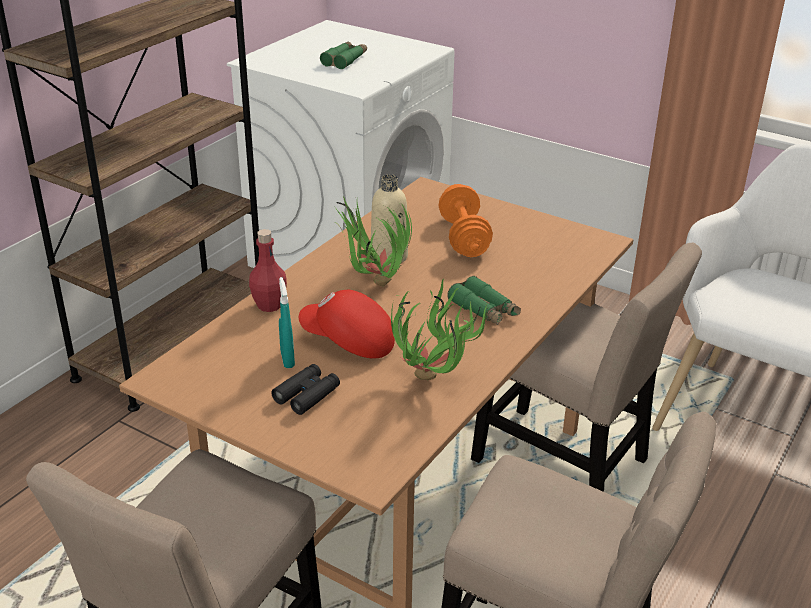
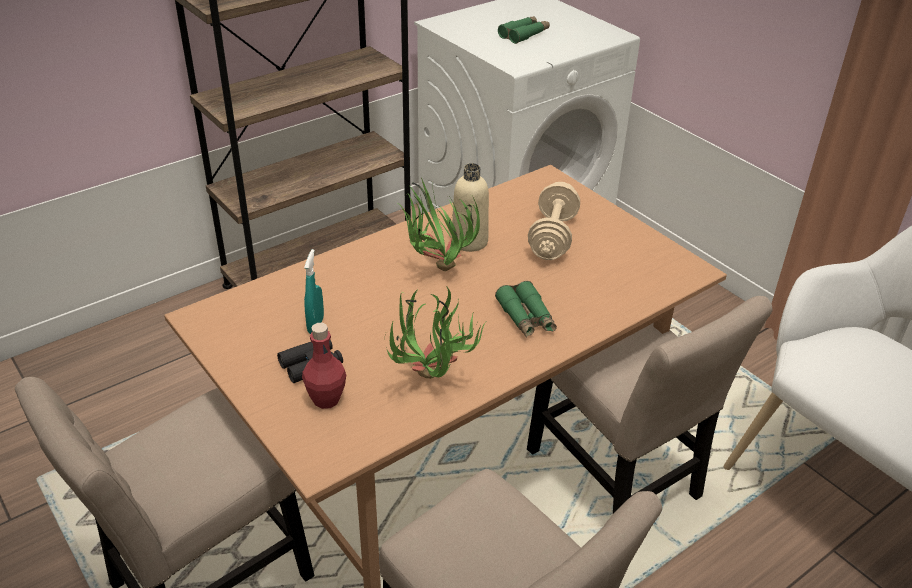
camera: 20 degrees right, 5 degrees up
(269, 305) = (332, 267): red bottle -> red bottle (326, 399)
(348, 342) = (379, 321): red cap -> none
(464, 238) = (552, 237): orange dumbbell -> beige dumbbell

